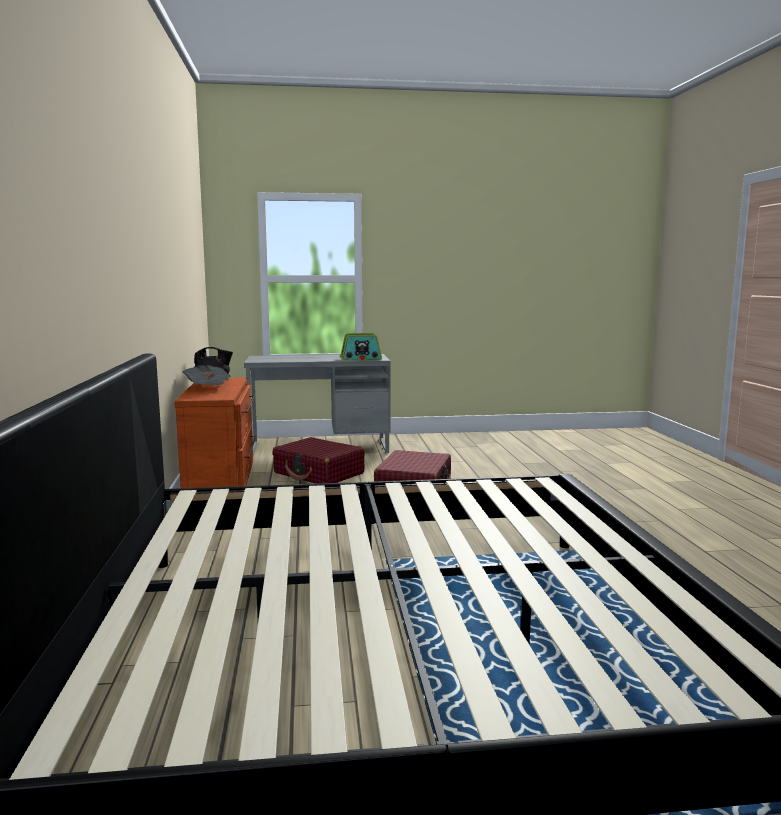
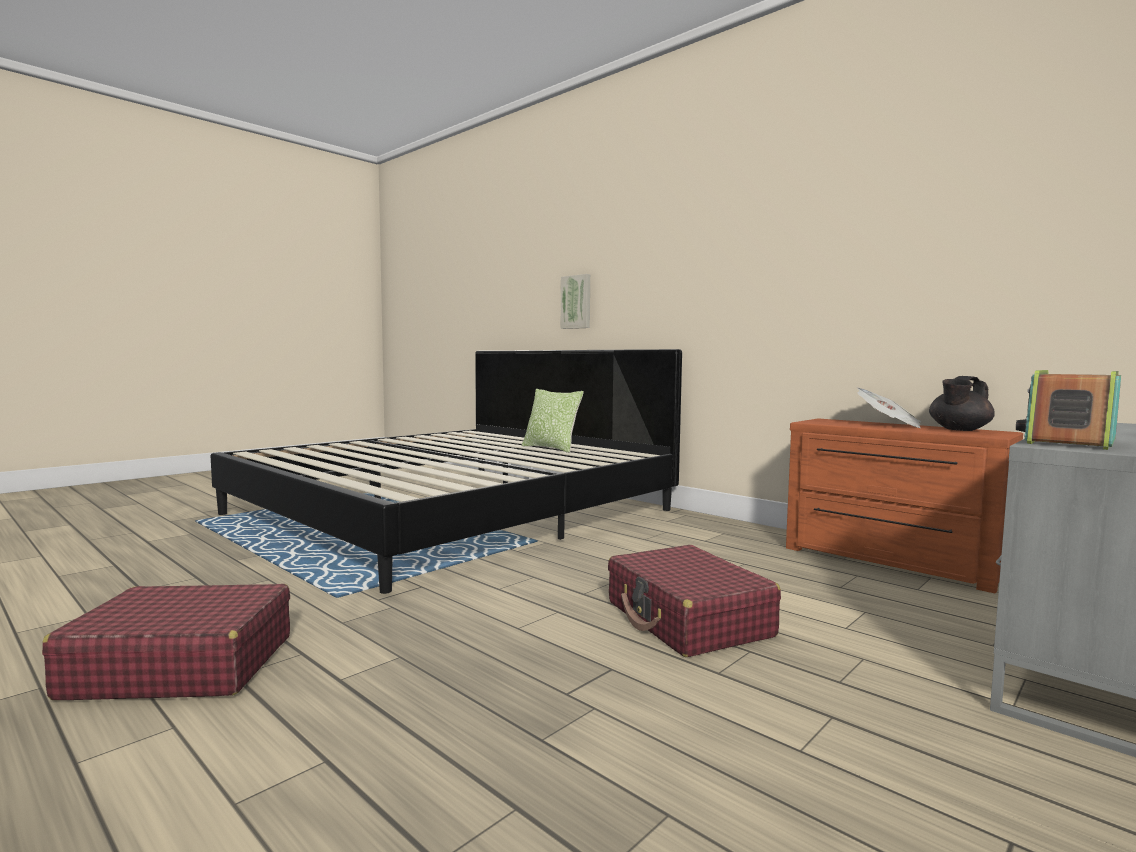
camera: 140 degrees right, 5 degrees down
(47, 278) = (576, 302): none -> picture
(225, 541) = (551, 448): none -> pillow
(319, 473) = (866, 605): red suitcase -> red suitcase (181, 666)

